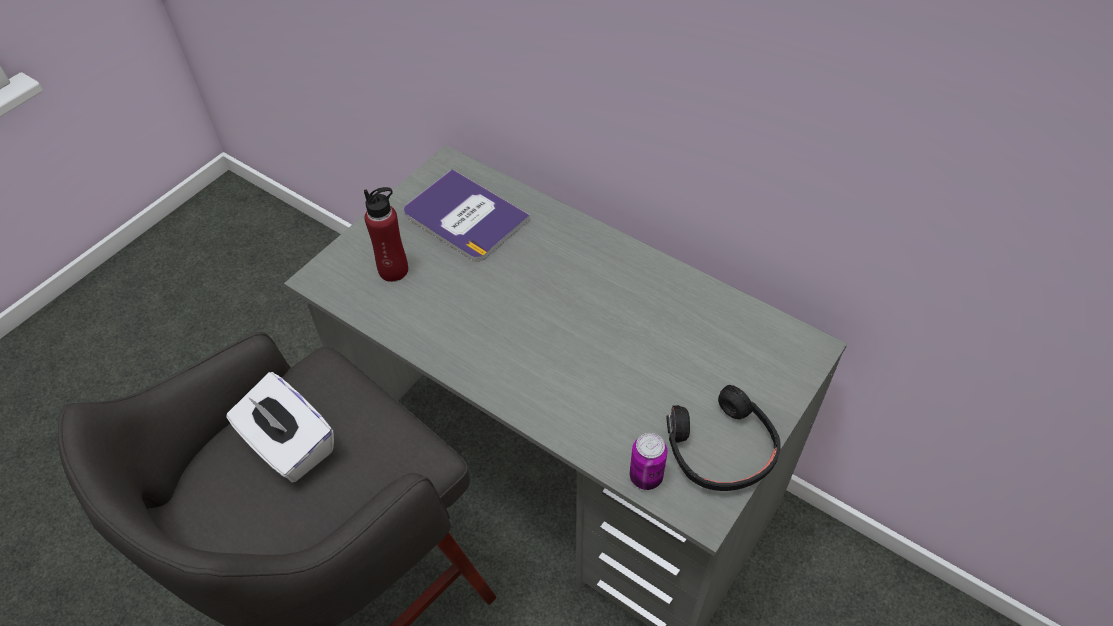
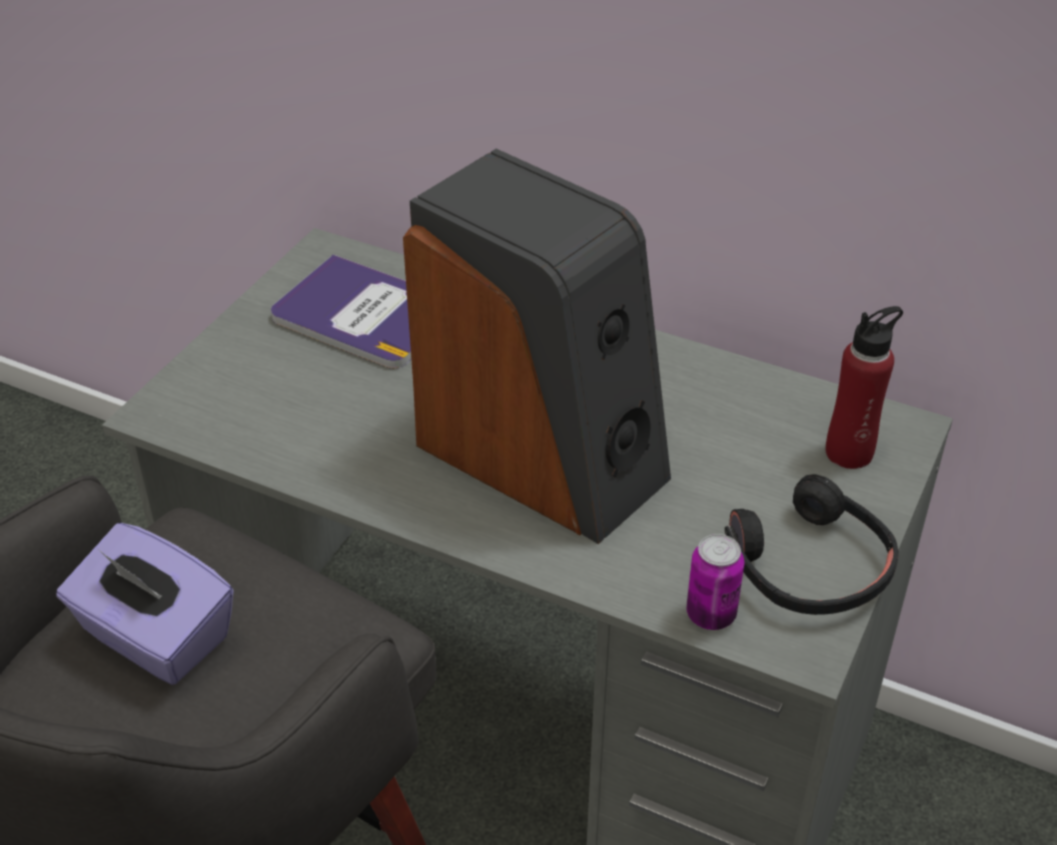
camera: 10 degrees left, 10 degrees down
(289, 446) = (155, 637): white tissue box -> purple tissue box
(393, 270) = (271, 391): red bottle -> red bottle (849, 452)
(560, 341) = (543, 457): none -> speaker

